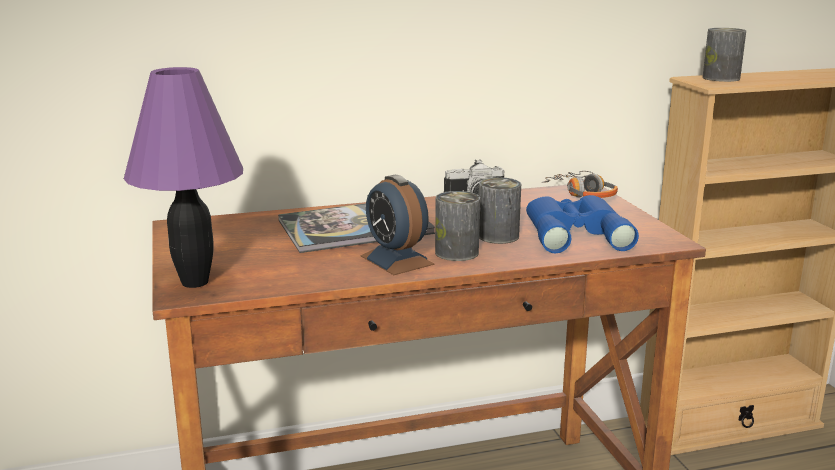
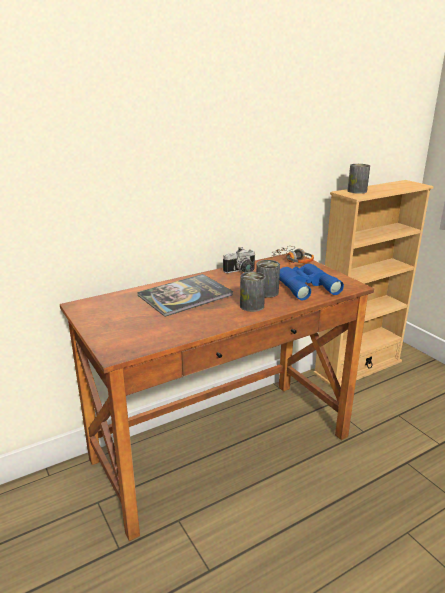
camera: 15 degrees left, 5 degrees up
(196, 282) = (117, 345): purple table lamp -> none
(397, 260) = (223, 315): alarm clock -> none

